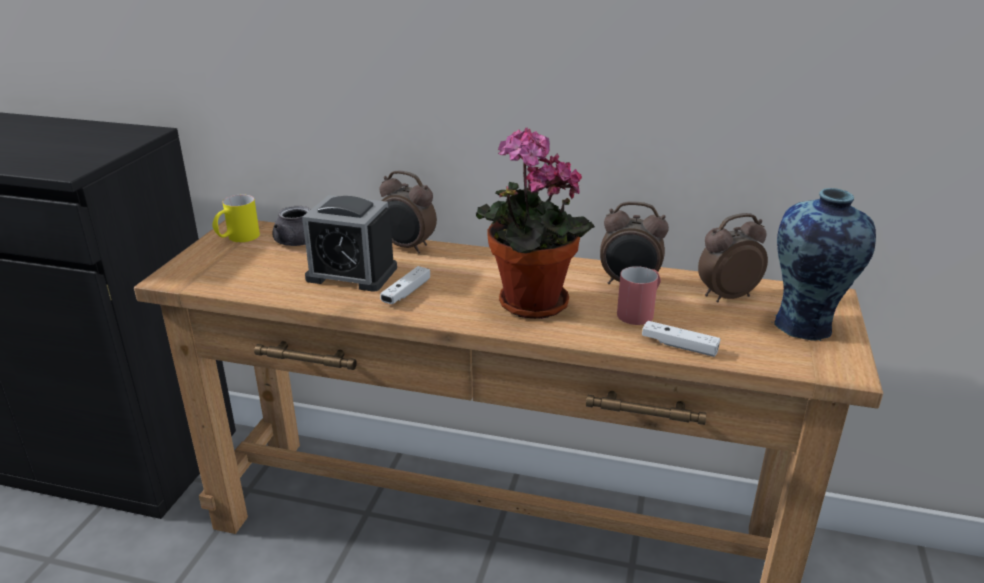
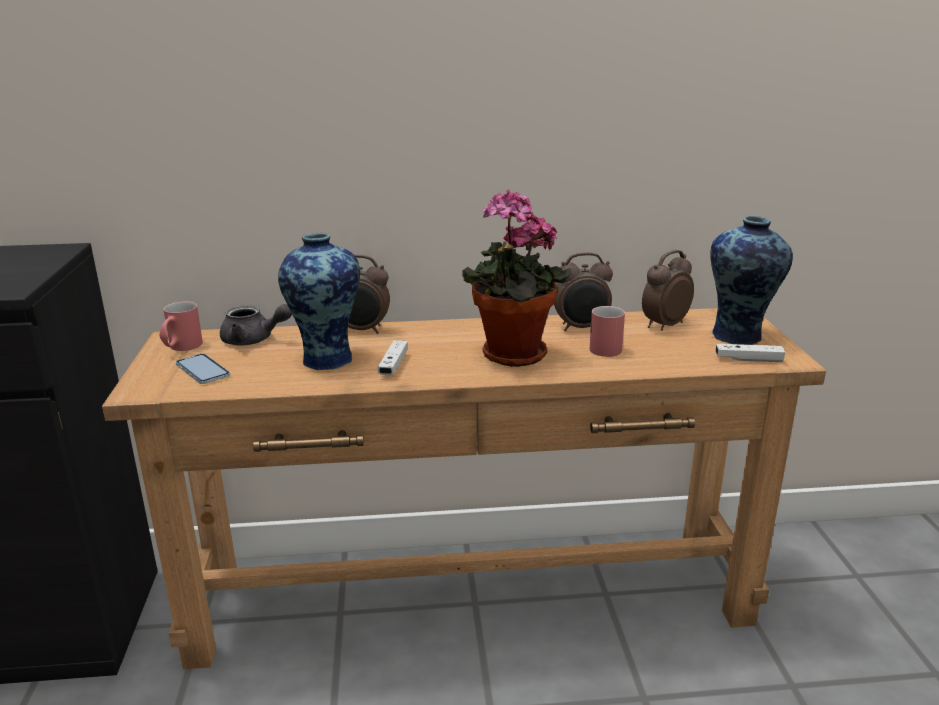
camera: 20 degrees left, 5 degrees down
(237, 239) = (181, 348): yellow mug -> red mug
(237, 266) = (203, 370): none -> phone
(352, 273) = (327, 358): alarm clock -> vase
(679, 346) = (658, 365): white game controller -> white game controller (748, 360)

